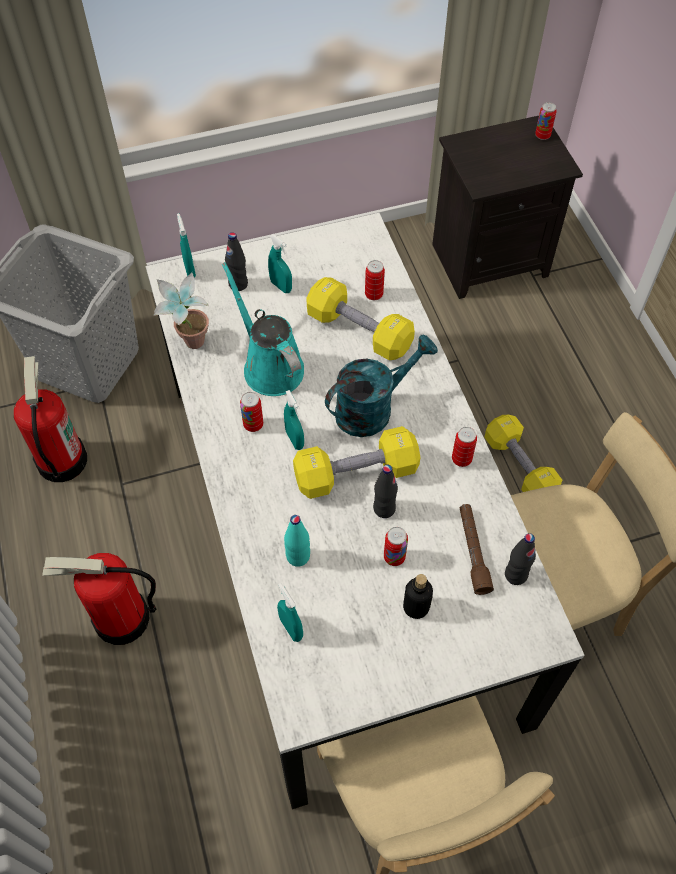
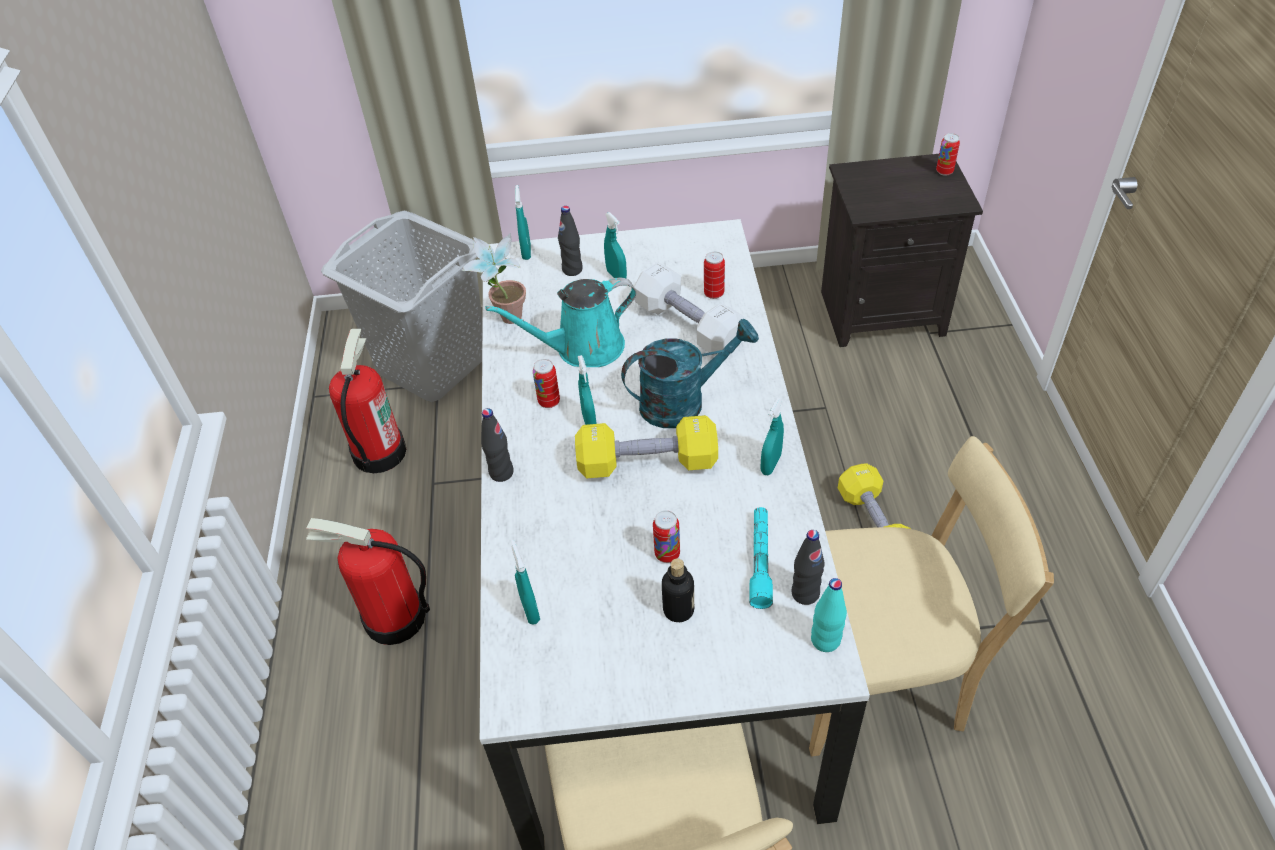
camera: 15 degrees right, 10 degrees down
(270, 366) = (583, 348): turquoise watering can -> turquoise watering can turned 90 degrees counterclockwise
(298, 557) = (559, 538): turquoise bottle -> turquoise bottle (825, 640)
(359, 331) = (688, 326): yellow dumbbell -> white dumbbell
(384, 509) = (669, 502): black bottle -> black bottle (501, 472)
(461, 459) = (770, 464): can -> turquoise spray bottle
(473, 551) = (760, 561): brown flashlight -> turquoise flashlight

